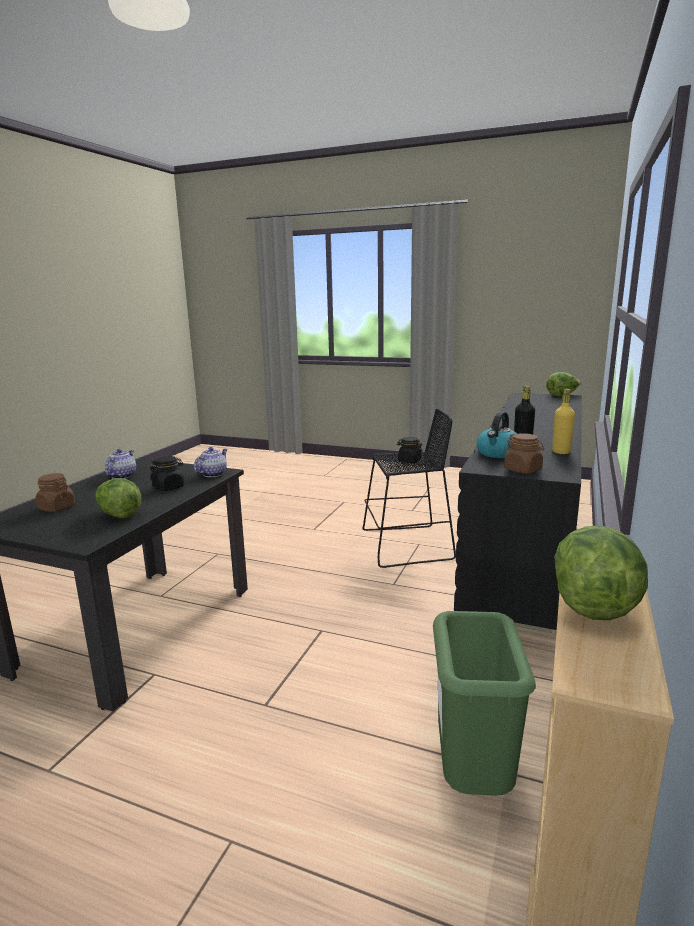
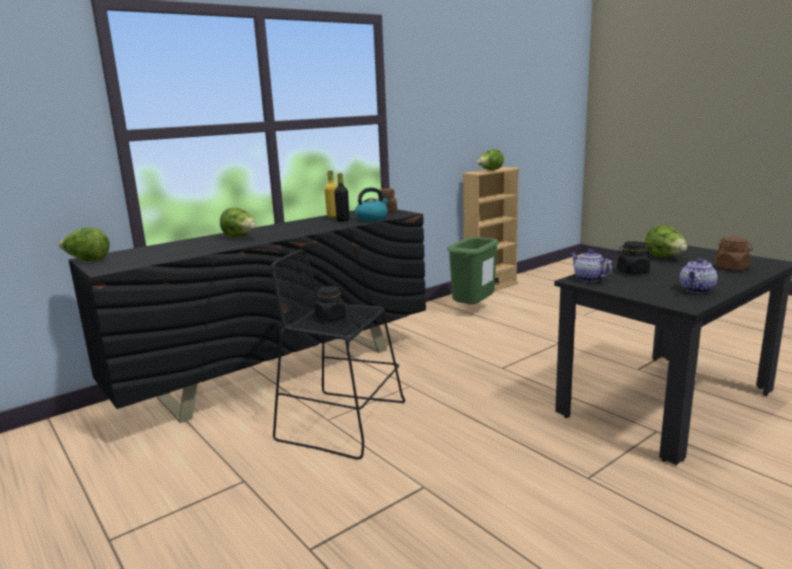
camera: 150 degrees left, 0 degrees up
(213, 474) = (588, 279): teapot -> teapot turned 90 degrees clockwise
(539, 418) = (240, 237): none -> lettuce

